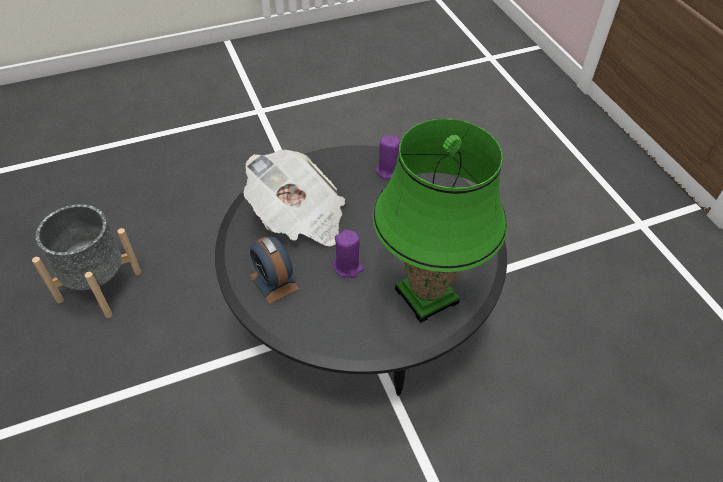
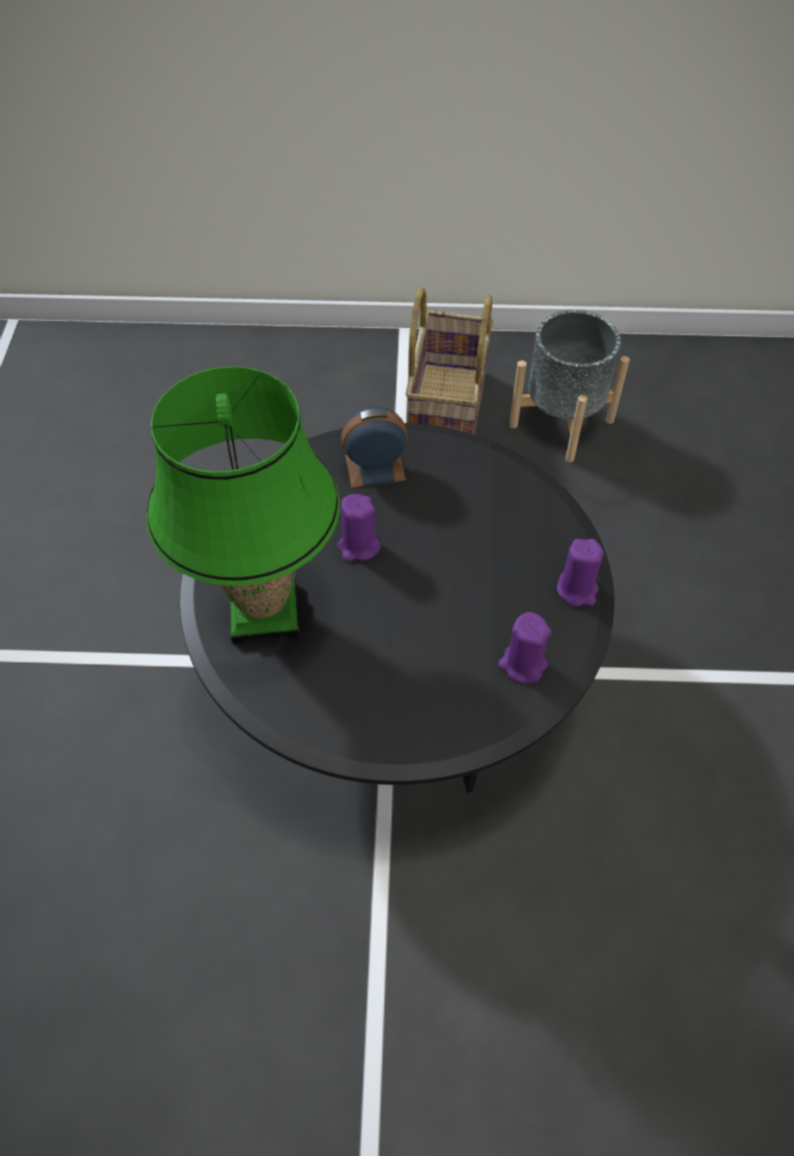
camera: 115 degrees right, 5 degrees up
(96, 367) = (445, 407): none -> basket
(299, 217) = (472, 521): newspaper -> none
(326, 161) = (577, 589): none -> purple candle

